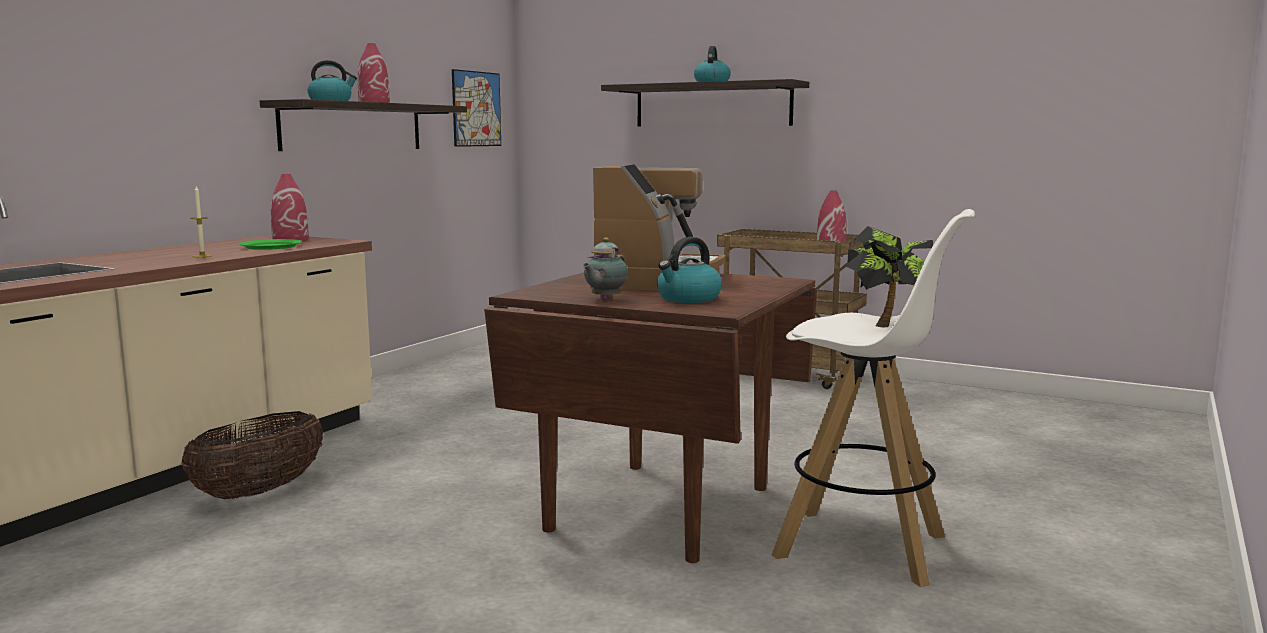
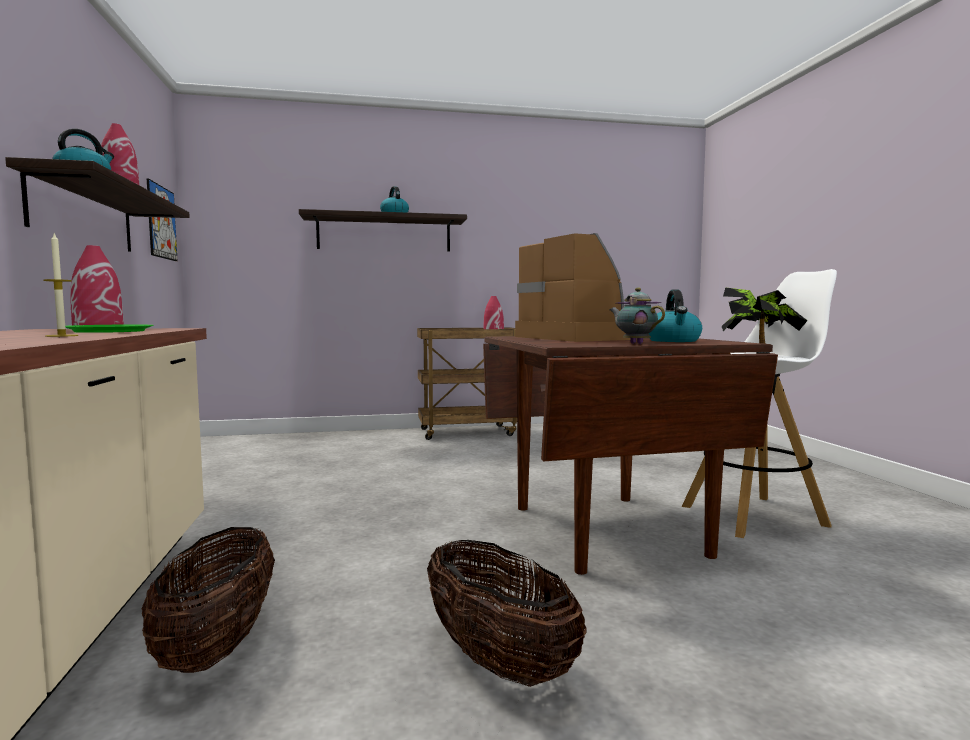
camera: 40 degrees left, 5 degrees down
(363, 557) = (498, 661): none -> basket
(604, 299) = (635, 343): teapot -> teapot turned 150 degrees clockwise

